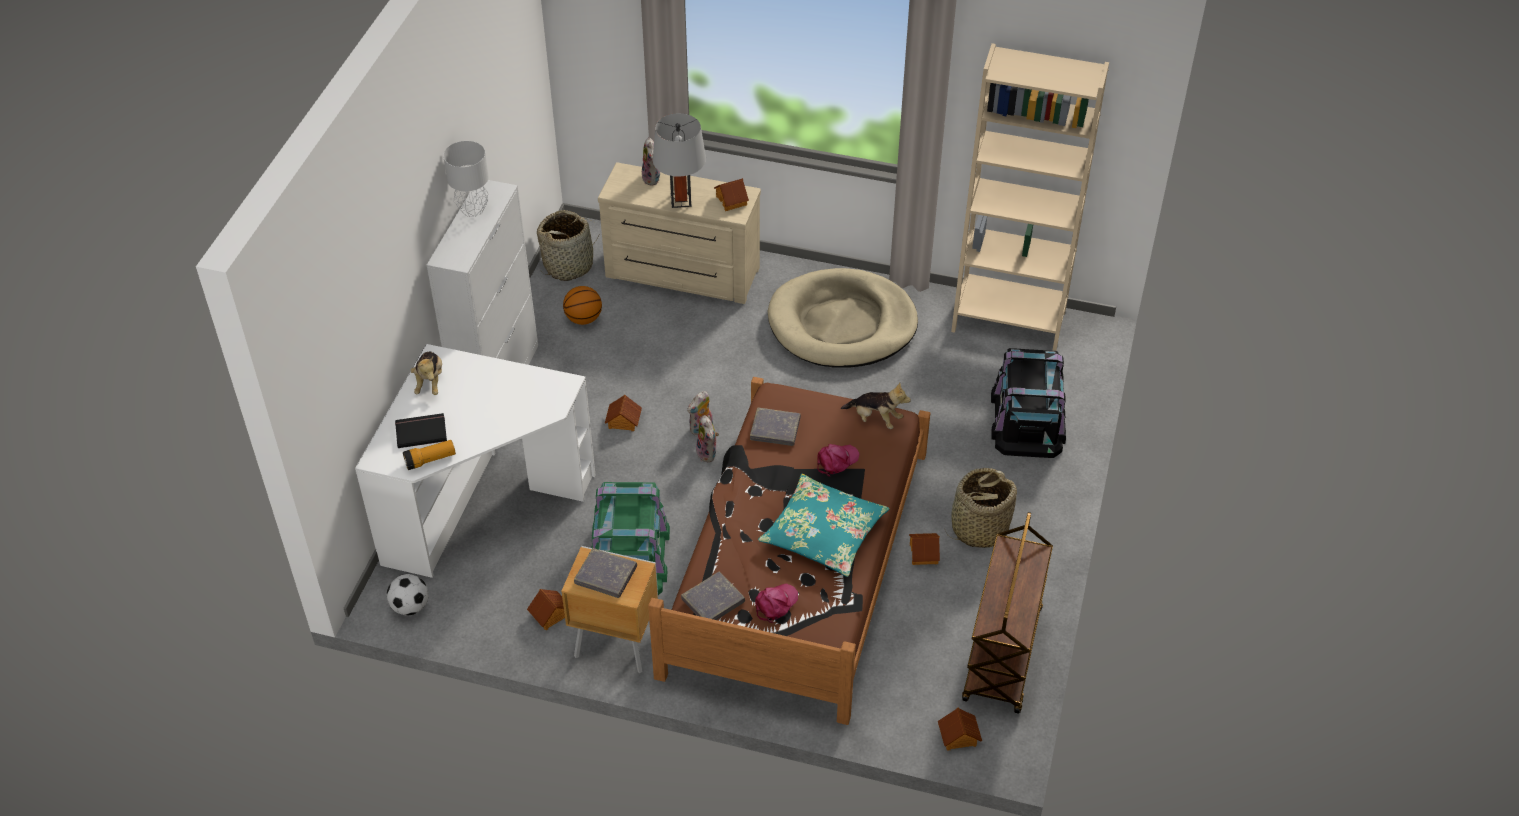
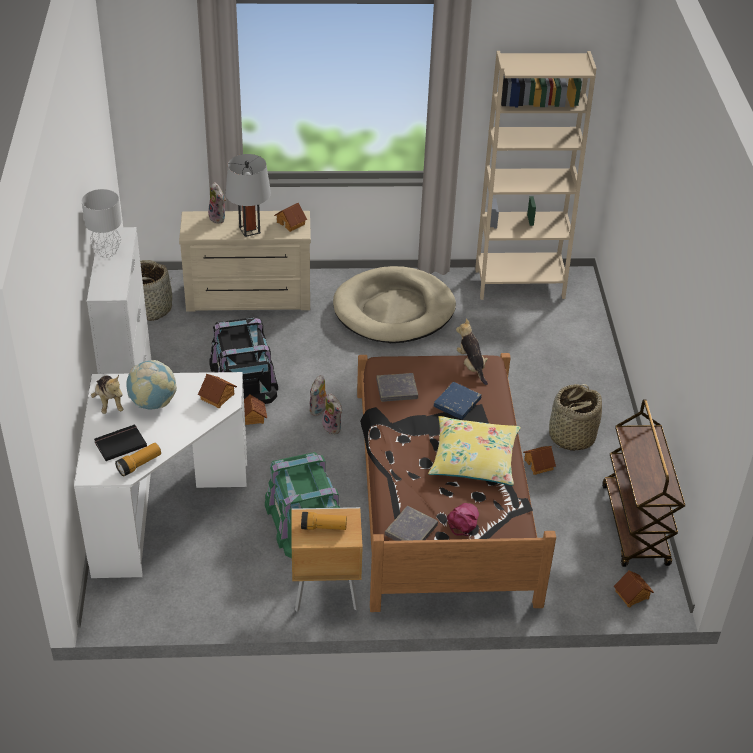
camera: 20 degrees left, 5 degrees down
(410, 607) = (133, 605): football -> none
(475, 392) = (153, 403): none -> globe
(550, 615) = (259, 582): toy house -> toy house (218, 397)
(583, 319) = (182, 346): basketball -> none
(605, 576) = (323, 527): grey book -> flashlight
(823, 534) = (474, 459): turquoise pillow -> yellow pillow
(836, 461) = (457, 403): pink cap -> blue book
(875, 419) = (471, 366): plush toy -> plush toy turned 120 degrees counterclockwise
(1028, 419) = (568, 350): black storage box -> black storage box (244, 377)

